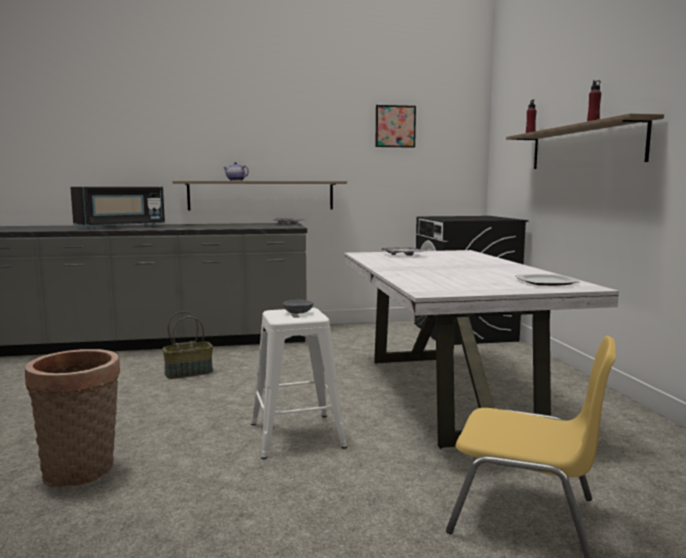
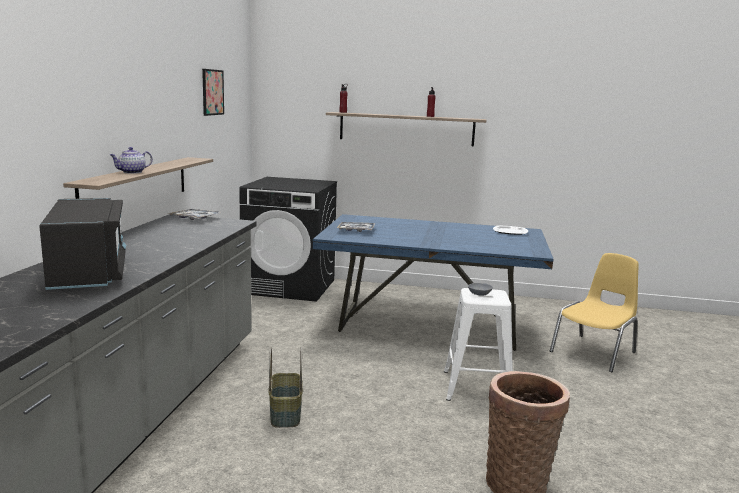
camera: 70 degrees left, 5 degrees up
(448, 395) = (429, 327): white dining table -> blue dining table

